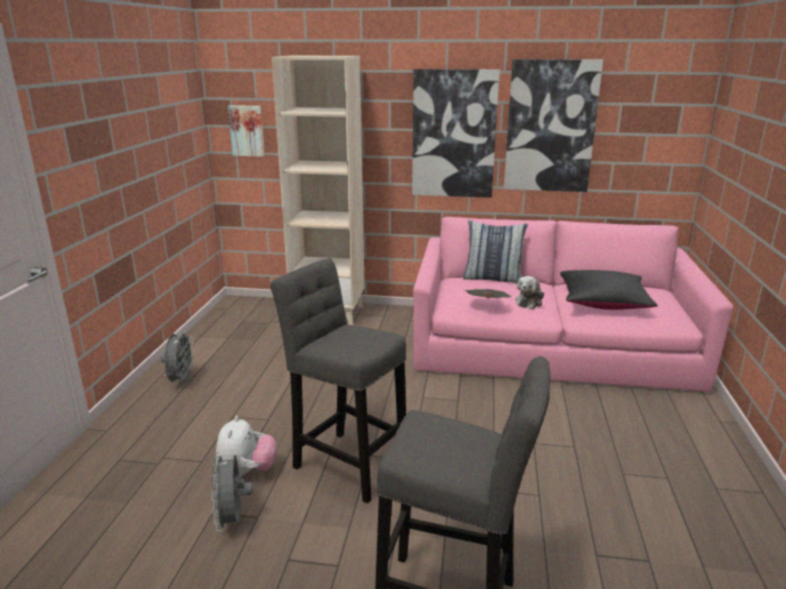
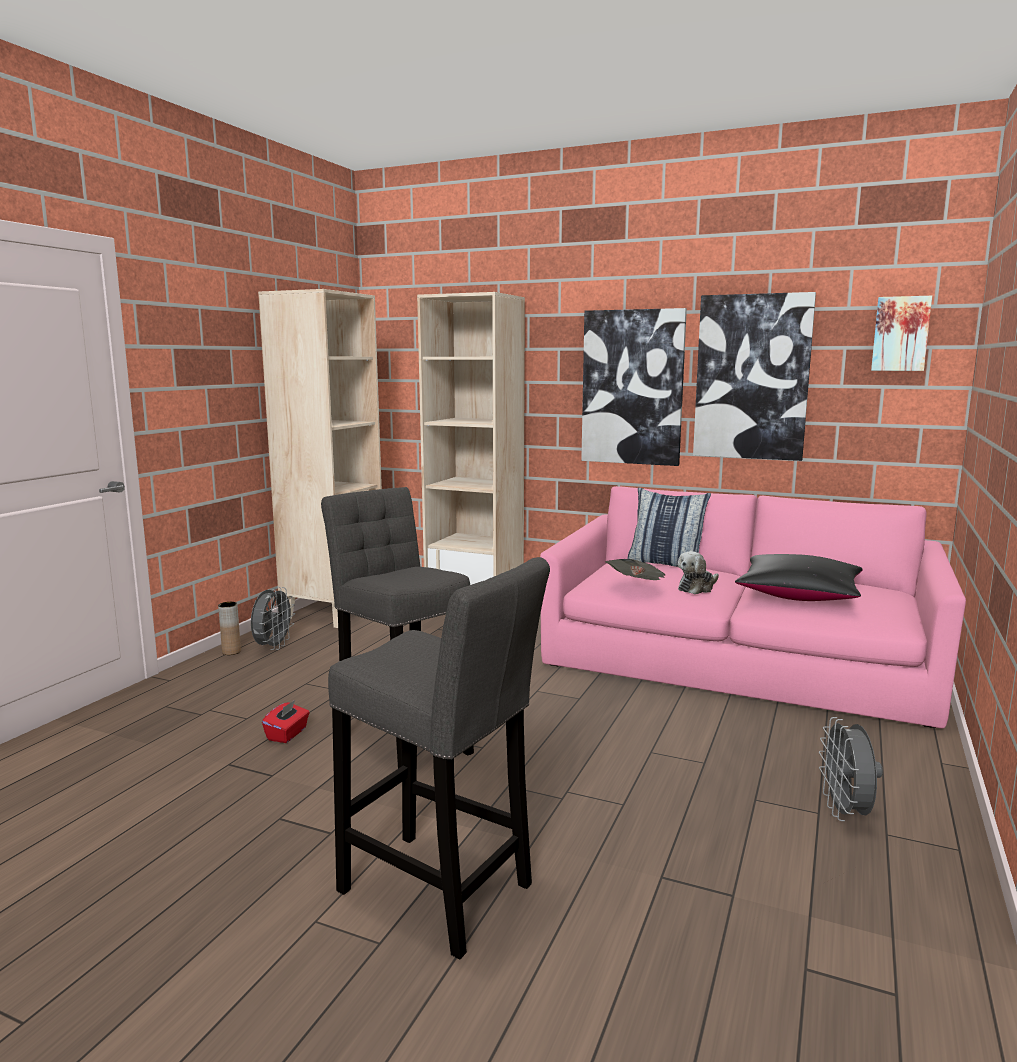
camera: 15 degrees right, 10 degrees down
(146, 391) = (231, 652): none -> brown vase
(214, 336) = (334, 612): none -> beige bookcase
(233, 521) = (244, 775): grey fan -> grey fan (846, 813)
(247, 130) = (403, 385): picture -> picture (900, 334)
(247, 472) = (287, 734): plush toy -> red tissue box

